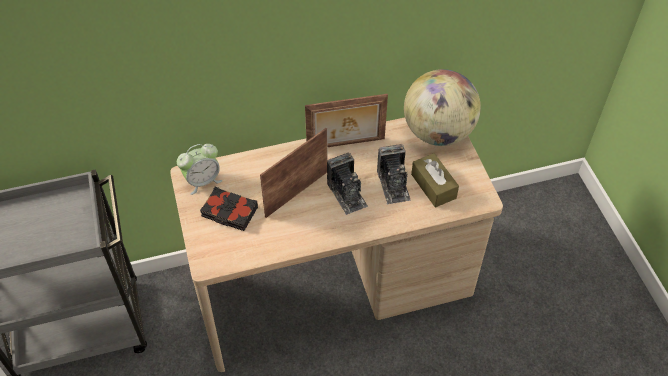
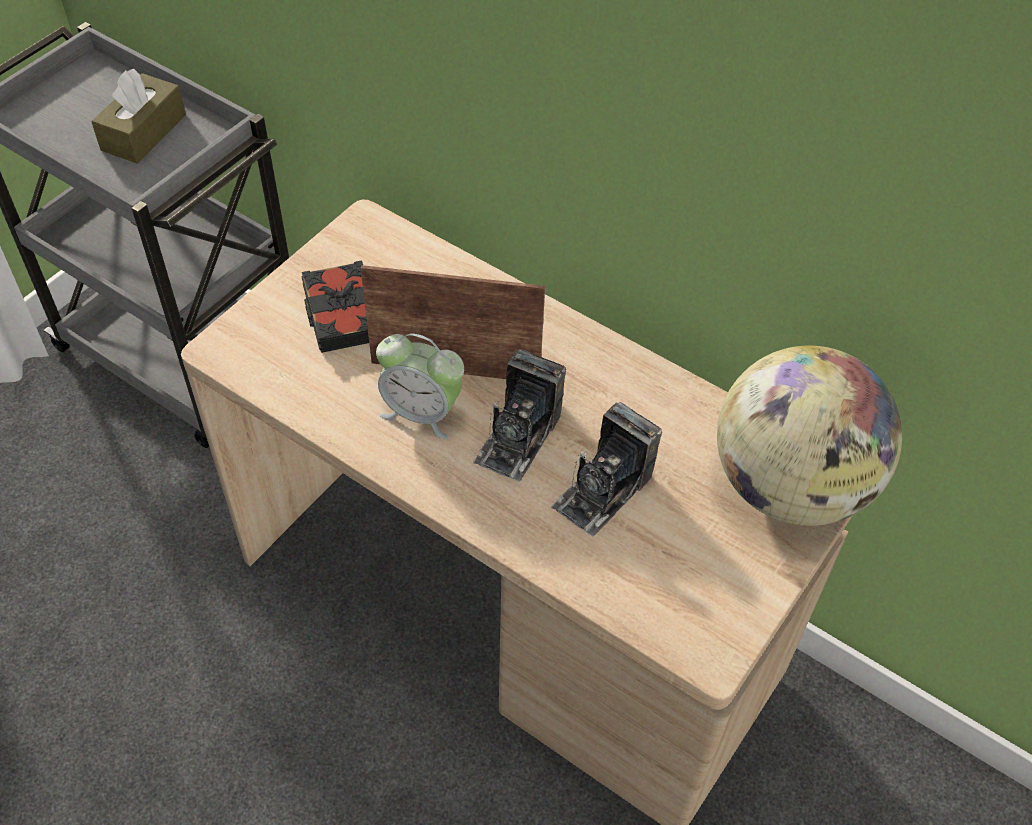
camera: 50 degrees right, 0 degrees up
(202, 181) = (371, 246): alarm clock -> alarm clock (422, 412)
(346, 145) = (621, 372): picture frame -> none
(433, 186) = (660, 553): brown tissue box -> brown tissue box (144, 132)

